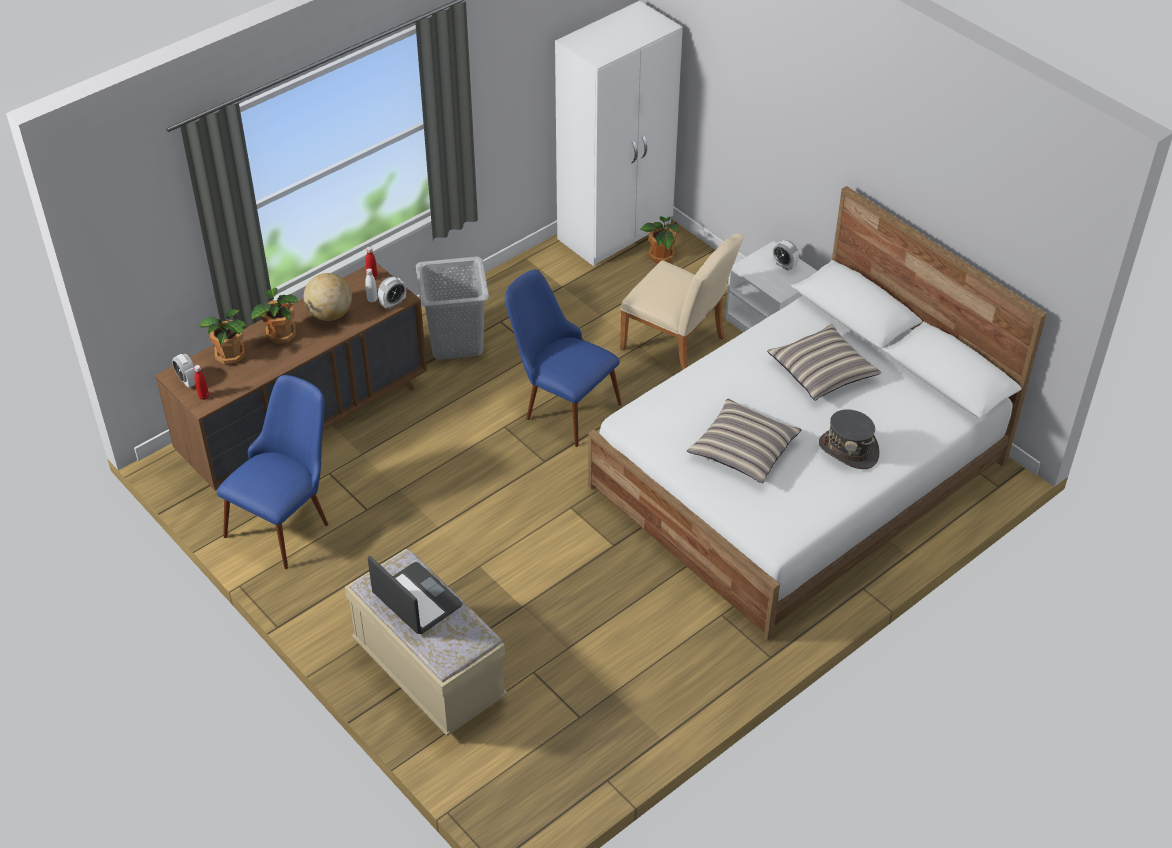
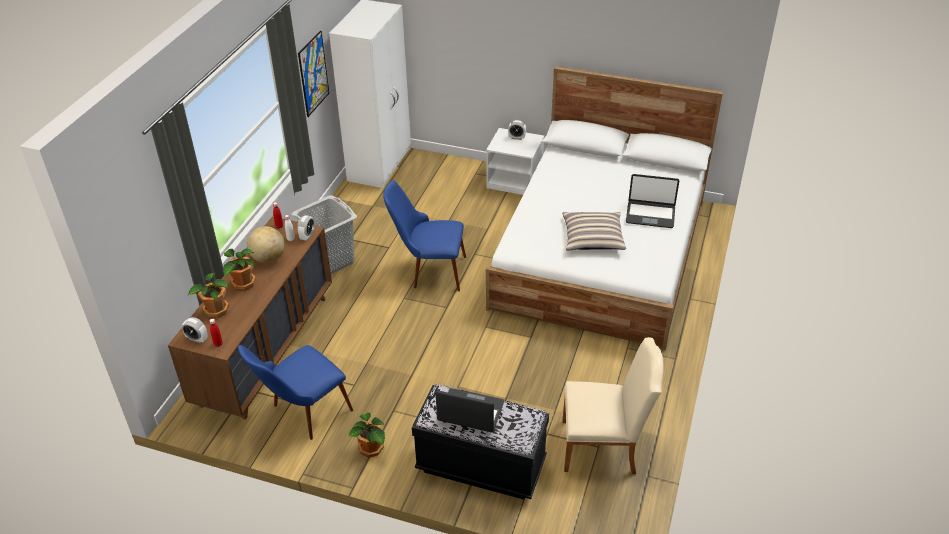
camera: 30 degrees left, 5 degrees down
(287, 519) = (302, 415): blue chair -> blue chair turned 135 degrees counterclockwise
(429, 672) = (481, 466): beige bench -> black bench
(515, 89) = (313, 74): none -> picture
(661, 257) = (419, 169): potted plant -> potted plant (371, 449)
(678, 346) = (472, 212): beige chair -> beige chair (605, 447)
(822, 371) = (596, 180): pillow -> none
(848, 450) = (650, 215): grey hat -> laptop

